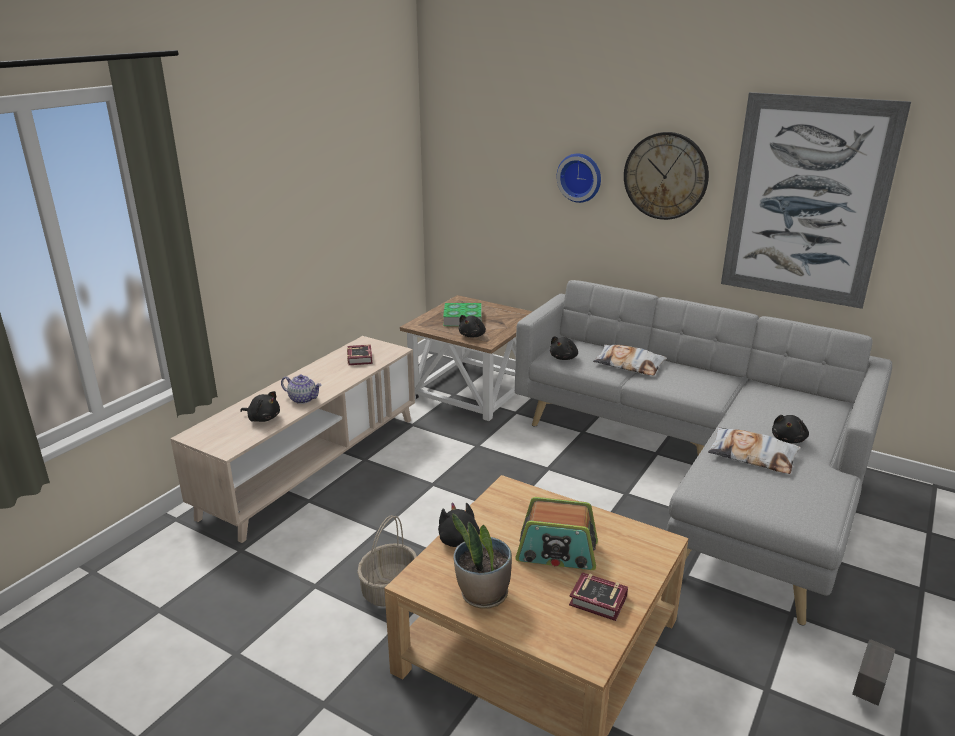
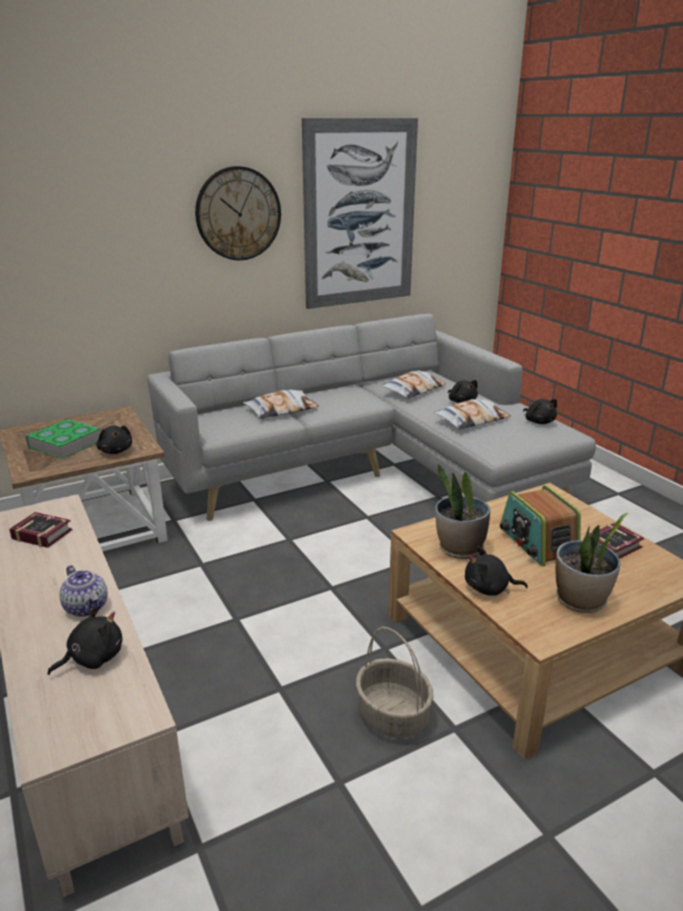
camera: 60 degrees left, 0 degrees up
(303, 399) = (87, 607): teapot -> teapot turned 90 degrees clockwise
(505, 513) = (459, 549): none -> potted plant
(557, 552) = (537, 543): radio -> radio turned 120 degrees clockwise
(564, 358) = (227, 429): black plush toy -> black plush toy (539, 421)
(580, 177) = (143, 233): wall clock -> none
(773, 407) = (413, 389): none -> pillow
(866, 694) = (643, 522): grey planter -> none

